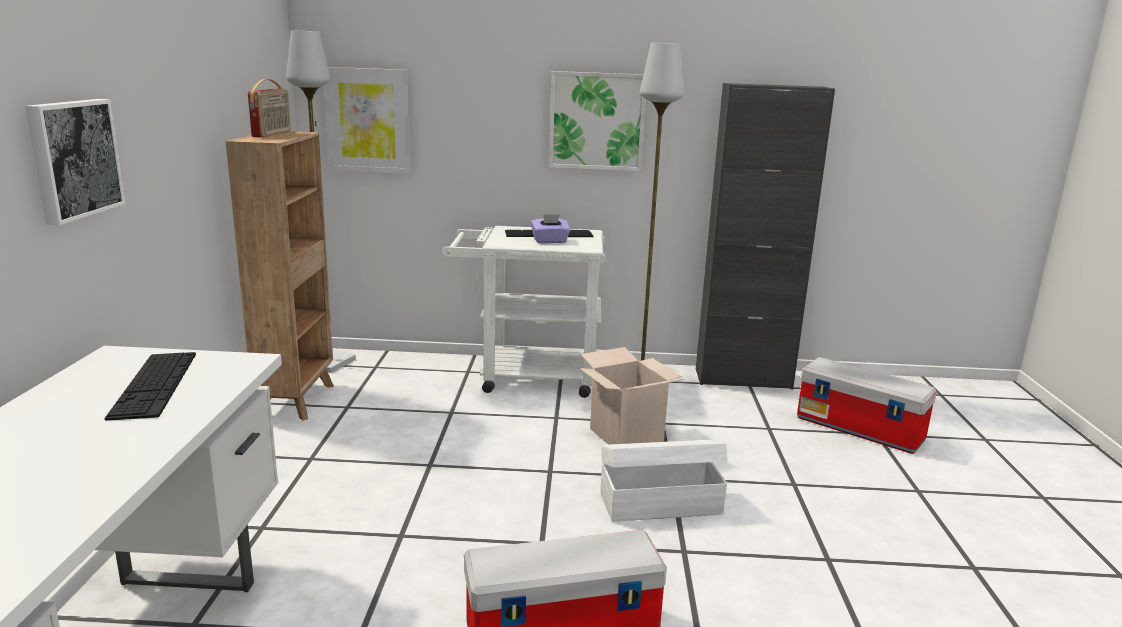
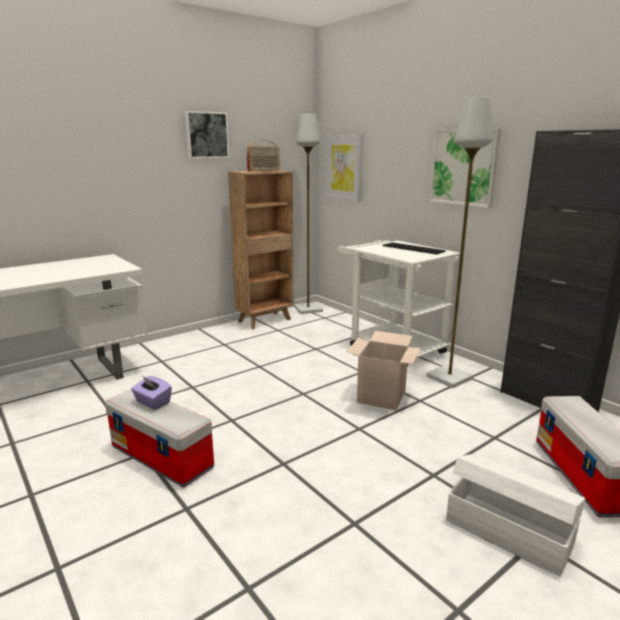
camera: 50 degrees right, 0 degrees up
(73, 158) = (108, 169): picture -> picture (206, 135)
(154, 384) = (85, 267): keyboard -> none
(550, 241) = (399, 252): purple tissue box -> purple tissue box (152, 402)
(659, 502) = (323, 435): white storage box -> white storage box (507, 530)

